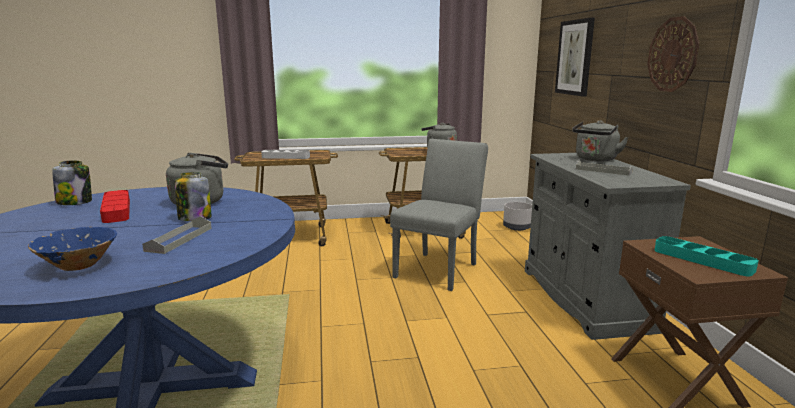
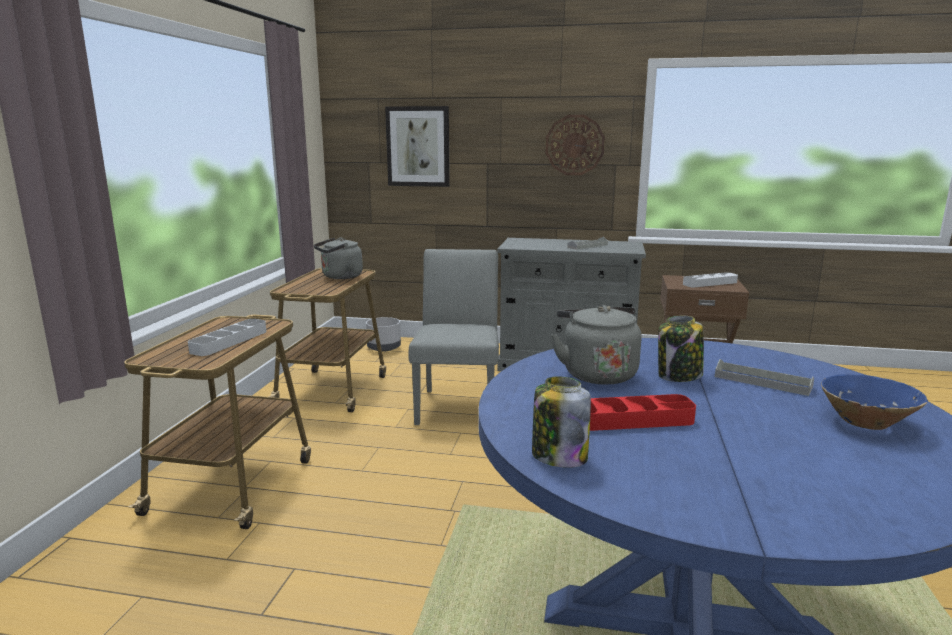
camera: 70 degrees left, 0 degrees up
(439, 268) = (458, 404): grey chair -> grey chair turned 45 degrees clockwise
(595, 159) = (542, 241): grey kettle -> none
(702, 260) = (710, 283): turquoise tray -> grey tray

